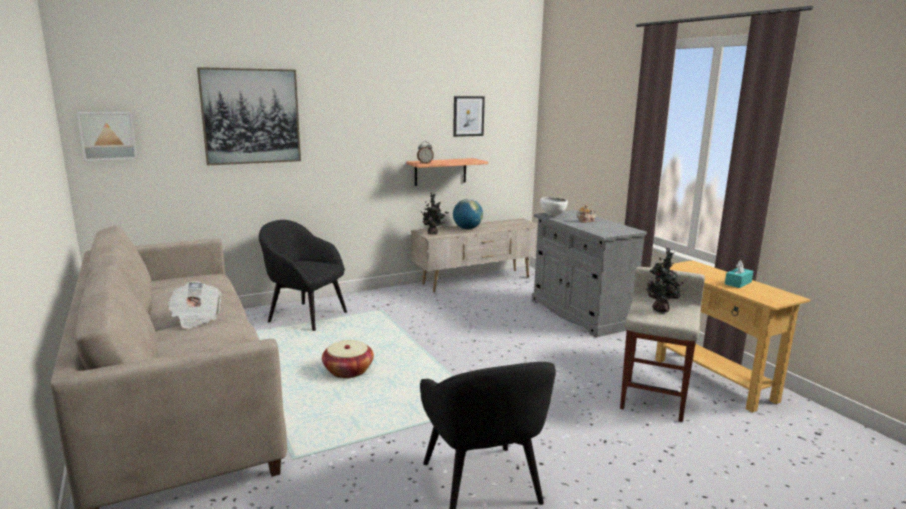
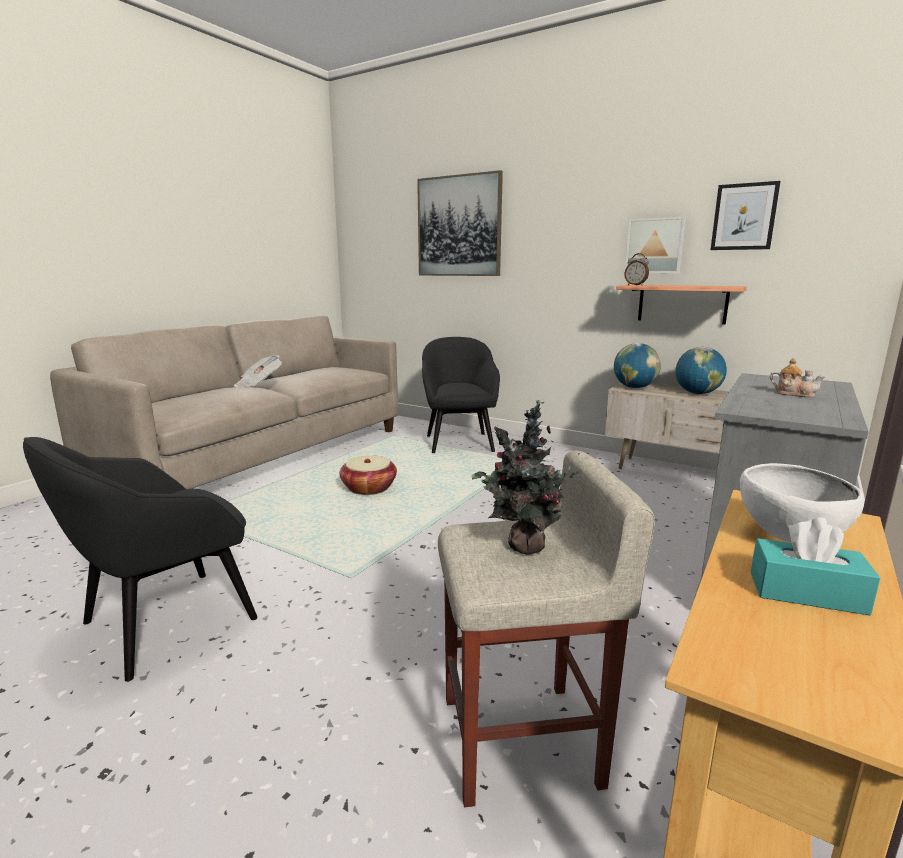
camera: 60 degrees right, 0 degrees up
(108, 135) = (361, 246): picture -> picture (655, 246)
(433, 233) = (634, 387): potted plant -> globe
(553, 215) = (763, 379): white bowl -> white bowl (788, 539)

